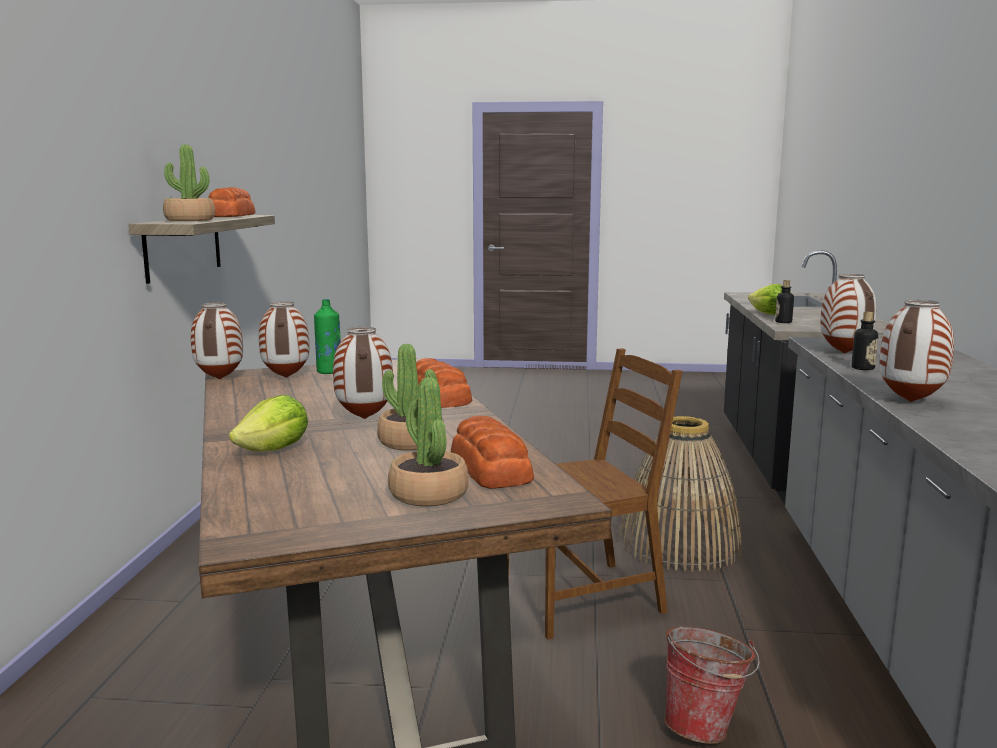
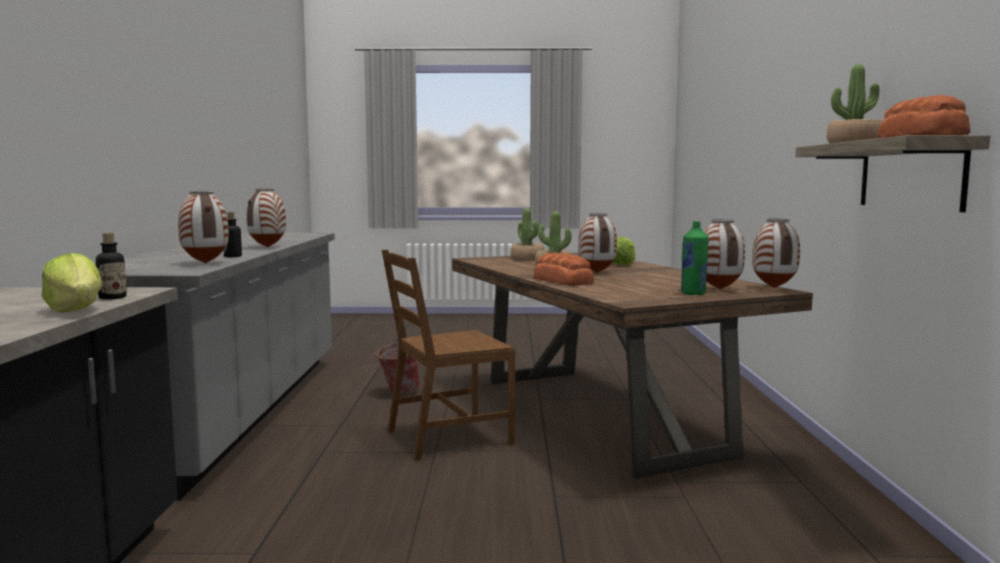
camera: 175 degrees right, 5 degrees down
(490, 468) = (504, 263): bread -> none
(680, 544) = (337, 480): basket -> none

